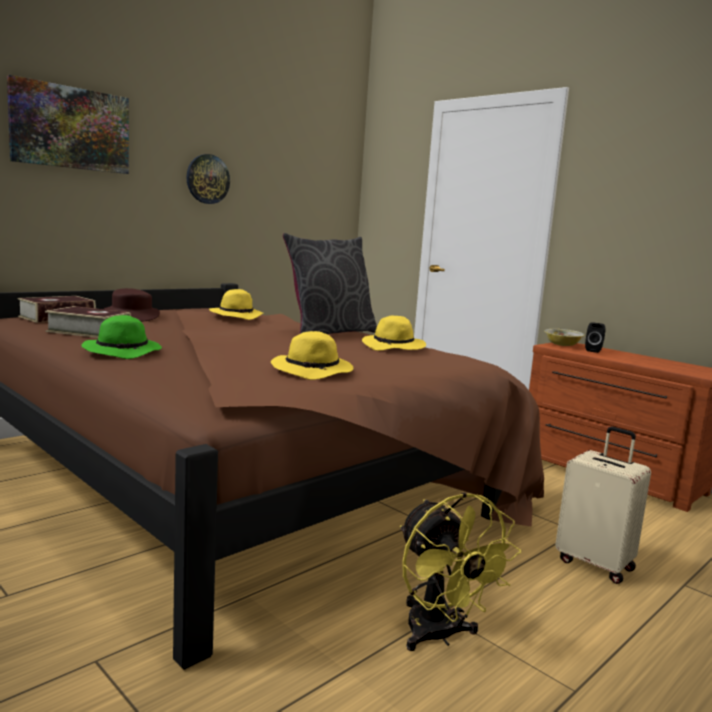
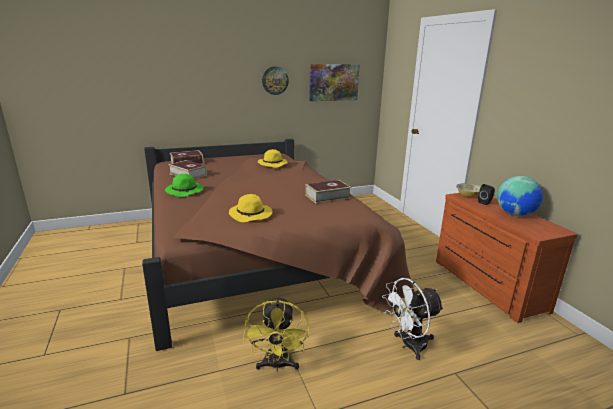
camera: 25 degrees right, 10 degrees up
(70, 128) = (195, 62): picture -> picture (333, 82)
(132, 316) = (223, 161): brown hat -> none
(329, 333) = (306, 181): grey pillow -> none
(394, 347) = (327, 196): yellow hat -> book
(595, 564) = (408, 345): beige suitcase -> white fan
(645, 359) = (515, 214): none -> globe

